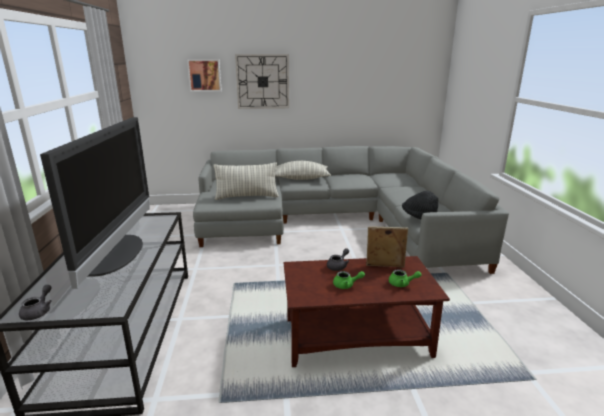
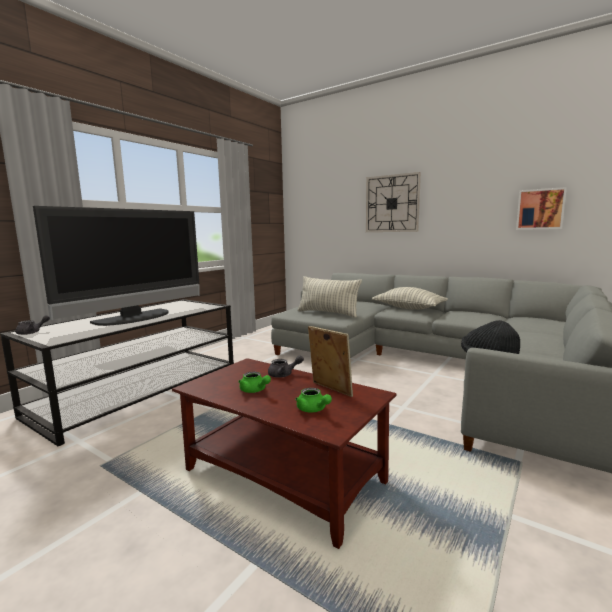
camera: 40 degrees right, 10 degrees down
(204, 75) = (339, 200): picture -> picture (540, 209)

